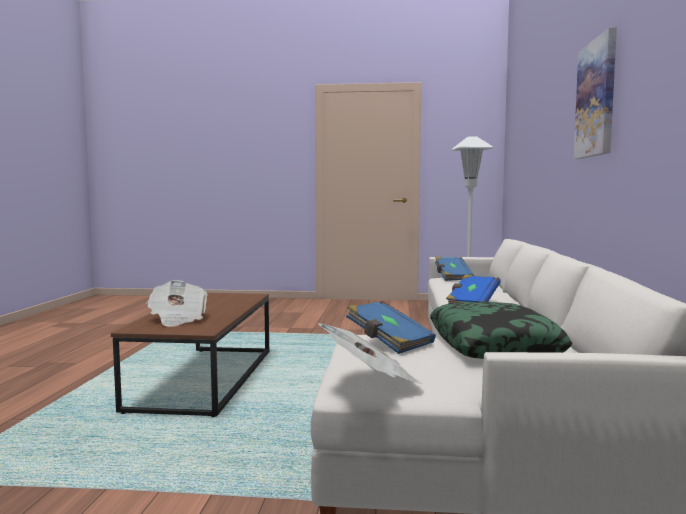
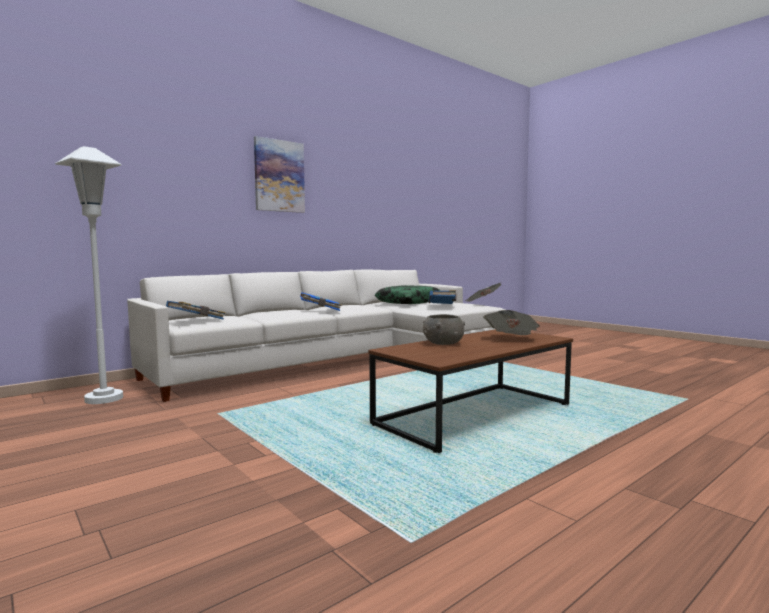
camera: 135 degrees left, 0 degrees up
(229, 304) = (443, 343): none -> grey bowl

